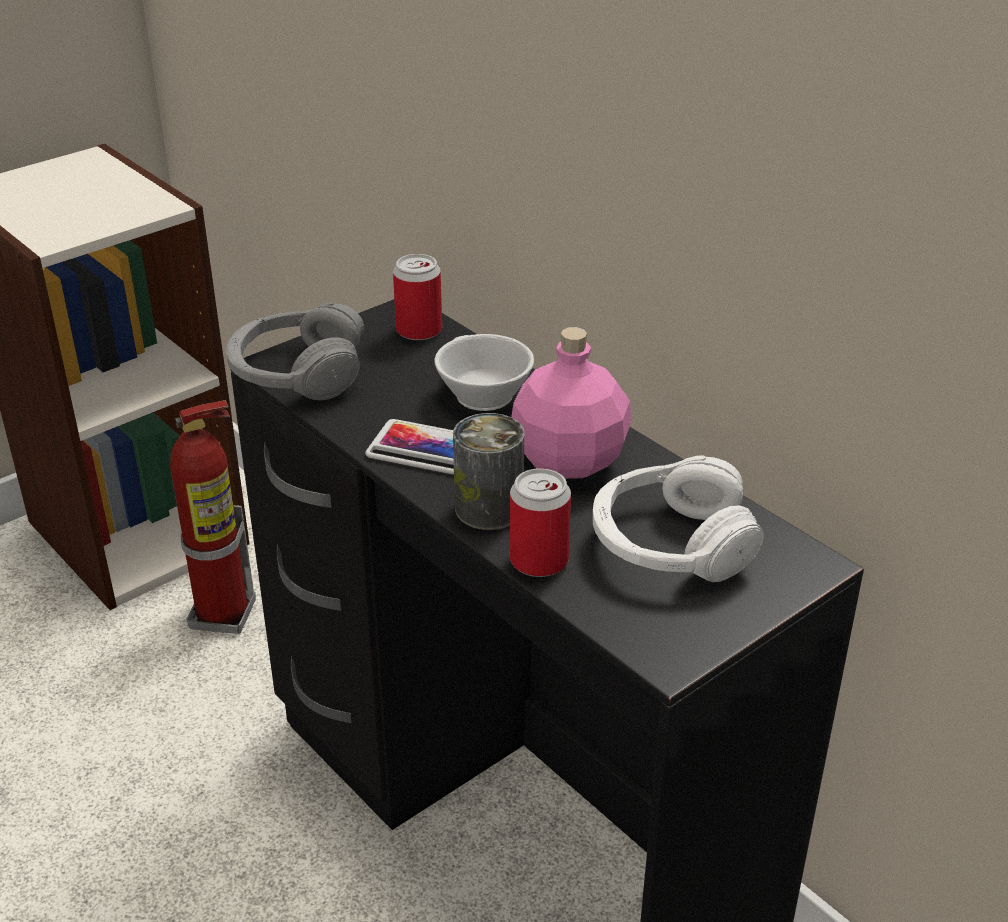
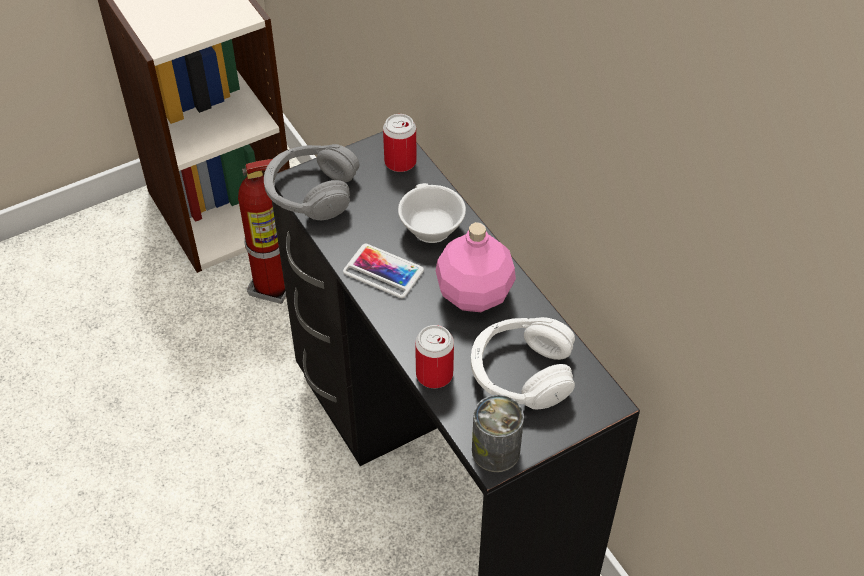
camera: 10 degrees right, 15 degrees up
(489, 508) = (412, 327): can -> can (495, 451)

